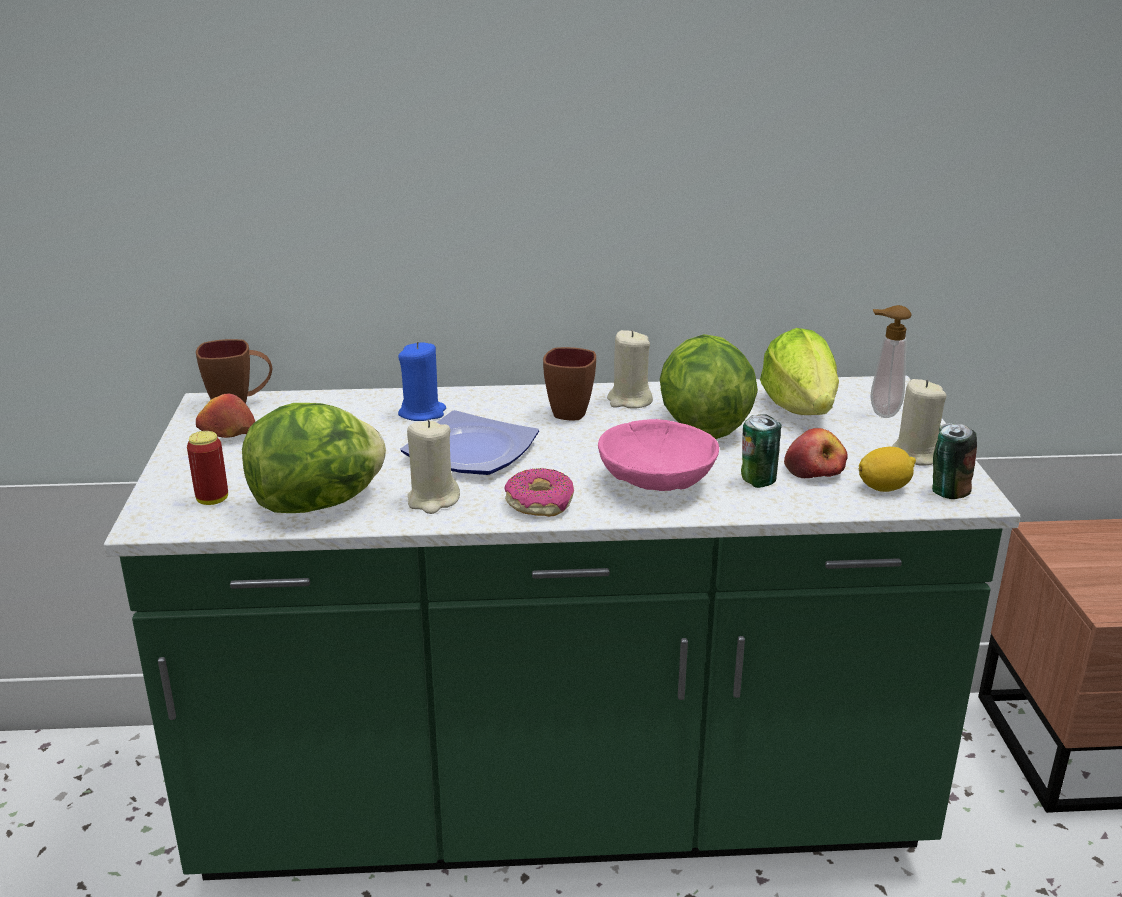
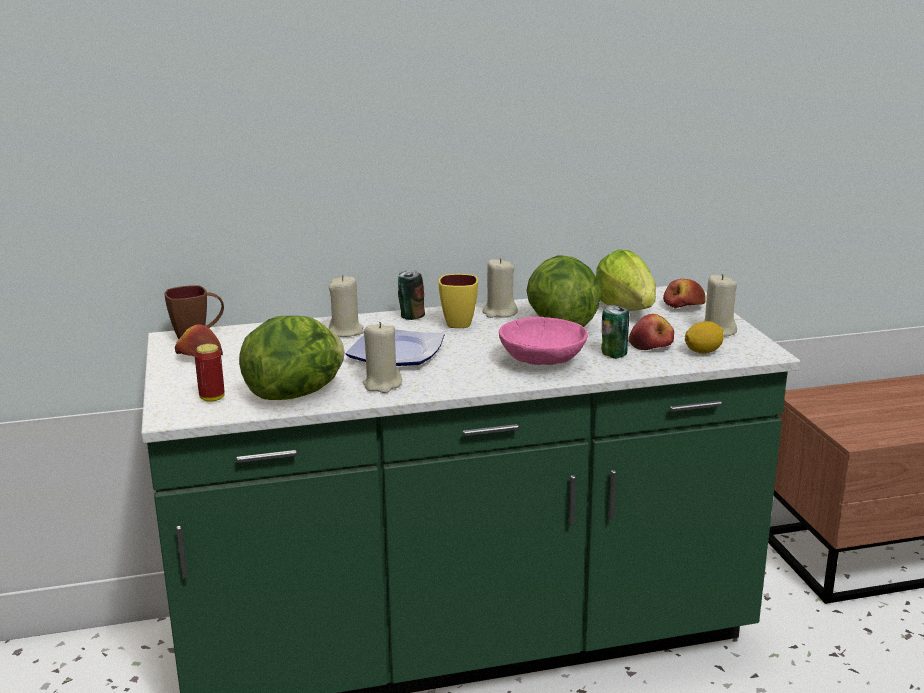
camera: 10 degrees left, 5 degrees down
(422, 413) = (346, 332): blue candle -> beige candle
(540, 503) = (463, 380): donut -> none
(571, 410) = (459, 321): brown mug -> yellow mug
(880, 412) = (684, 307): soap dispenser -> apple
(947, 491) = (747, 350): can -> can (411, 316)

